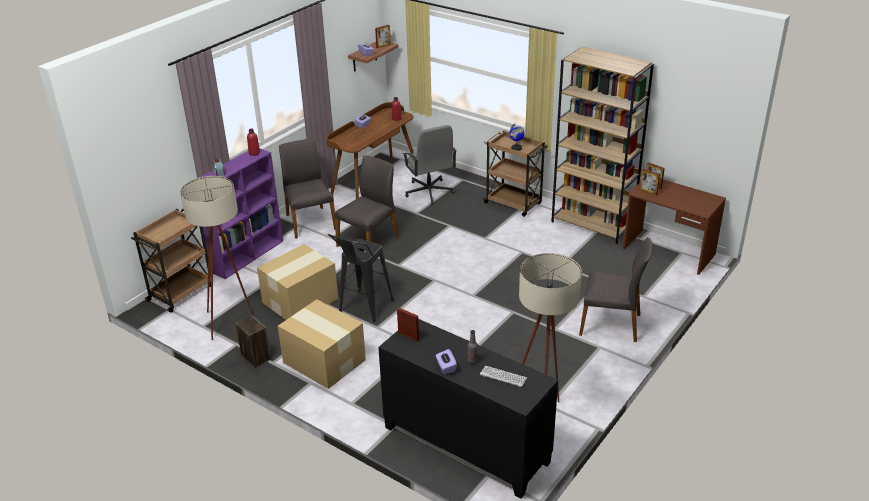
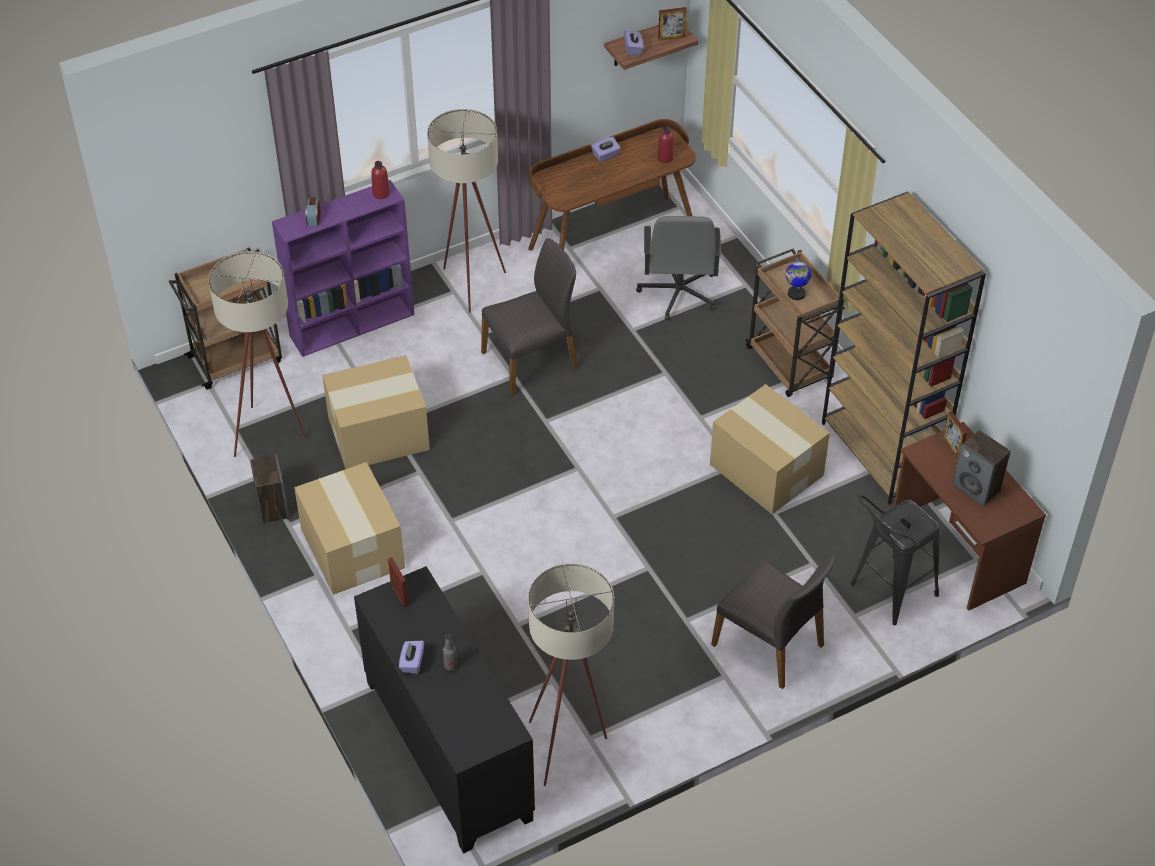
camera: 25 degrees right, 15 degrees up
(310, 221) = (471, 290): grey chair -> beige floor lamp
(363, 309) = (451, 482): black stool -> black stool (887, 594)
(503, 376) = (470, 706): keyboard -> none
(540, 249) = (767, 471): none -> cardboard box
(648, 192) = (934, 457): picture frame -> none
(682, 197) = (977, 488): none -> speaker

